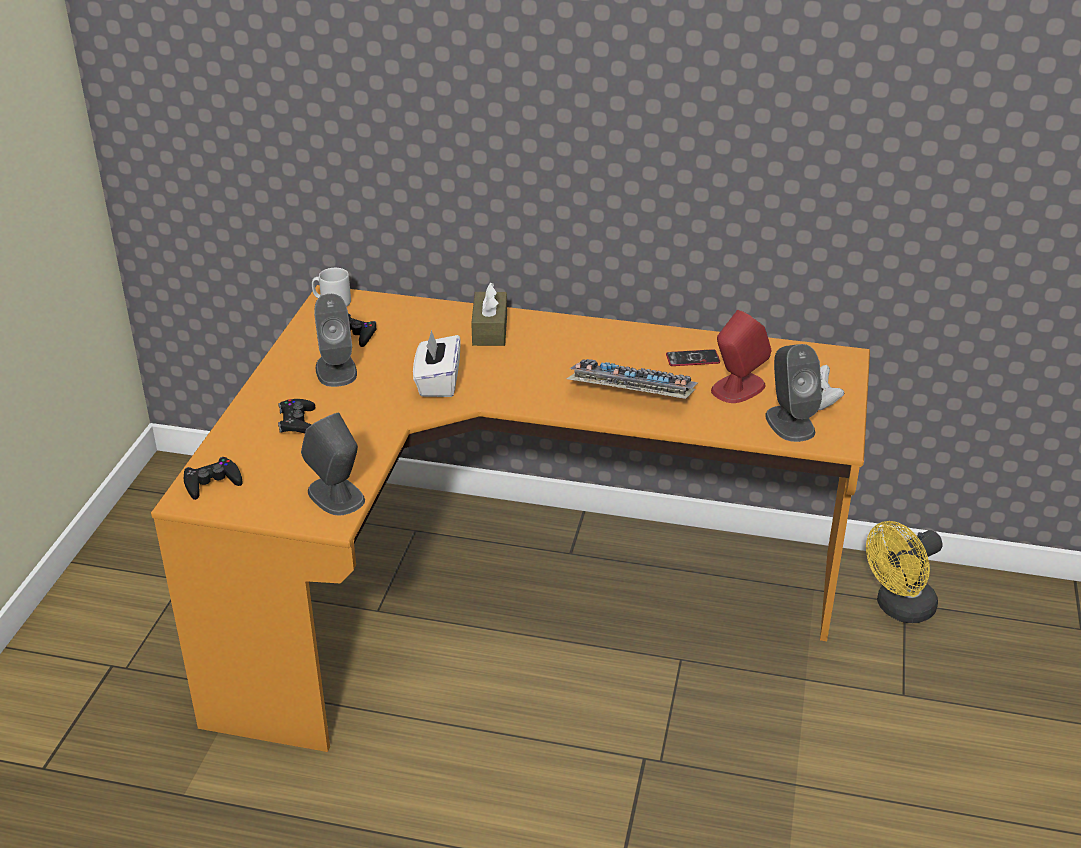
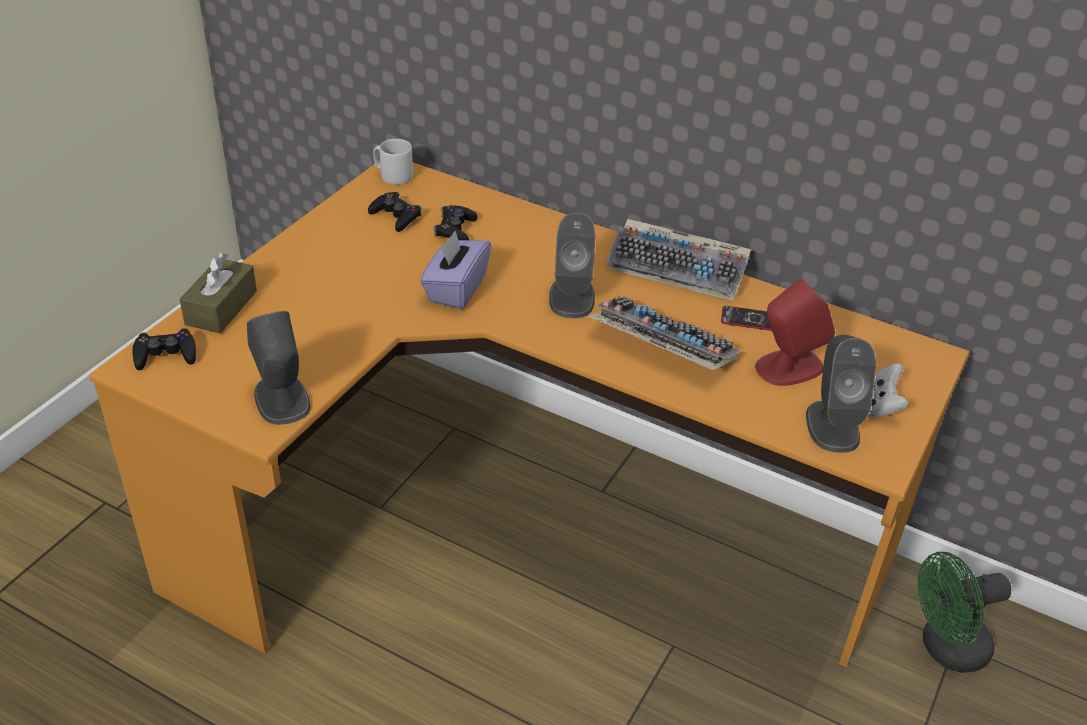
camera: 15 degrees right, 5 degrees up
(297, 422) = (287, 304): black game controller -> black game controller (455, 229)
(336, 370) = (357, 252): grey speaker -> grey speaker (572, 297)
(438, 382) = (456, 289): white tissue box -> purple tissue box
(490, 330) = (541, 239): brown tissue box -> brown tissue box (221, 308)
(617, 331) = (679, 269): none -> keyboard
(898, 608) = (945, 648): yellow fan -> green fan

